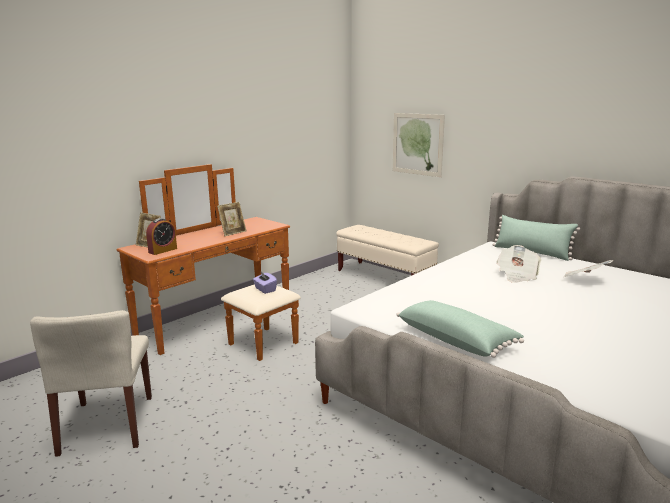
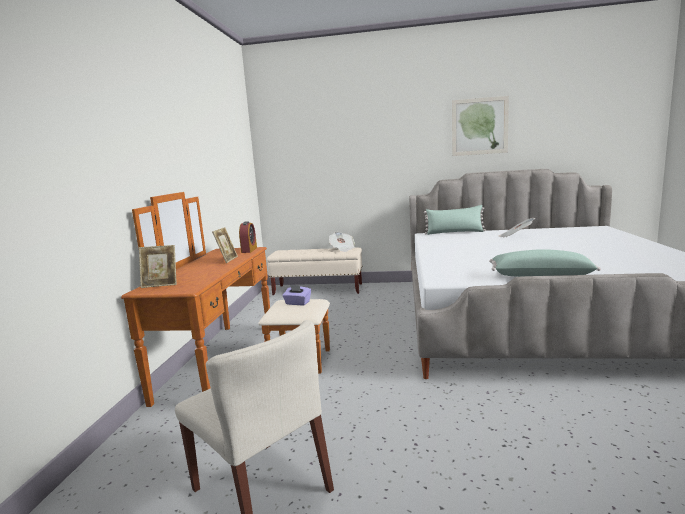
camera: 35 degrees left, 5 degrees down
(163, 250) = (188, 284): alarm clock -> alarm clock (249, 250)
(417, 144) = (328, 169): picture -> picture (479, 126)
(517, 275) = (478, 243): newspaper -> newspaper (342, 249)

